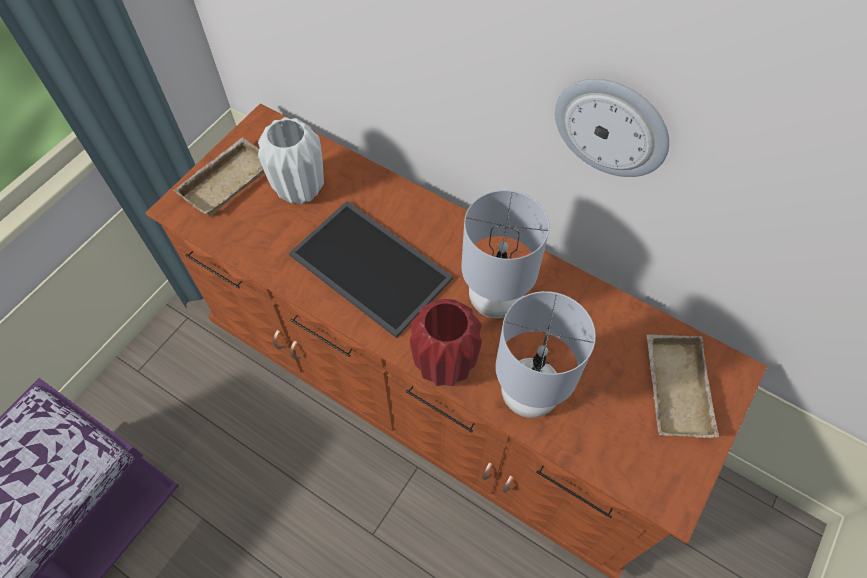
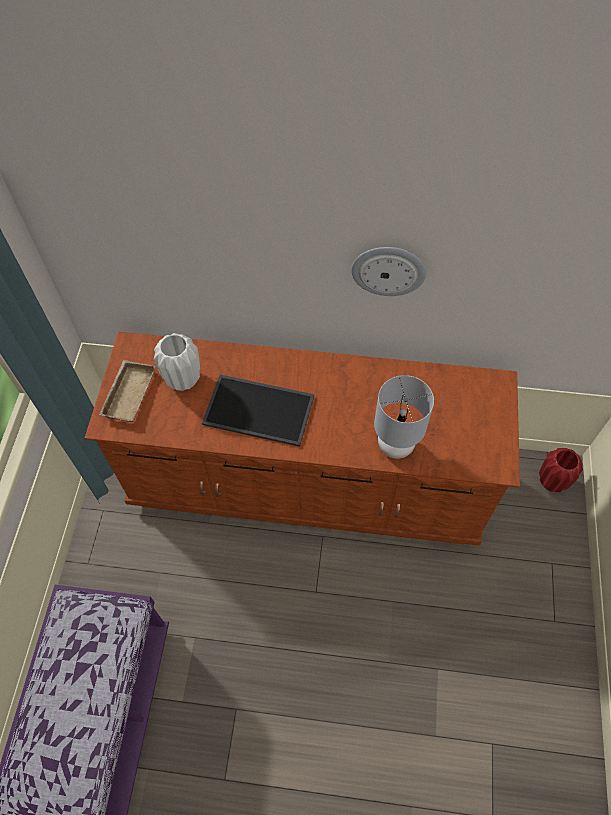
camera: 25 degrees left, 0 degrees up
(445, 366) = (338, 450): red vase -> red vase (552, 481)
(494, 301) = (346, 399): grey table lamp -> none
(673, 387) = (473, 405): beige tray -> none

